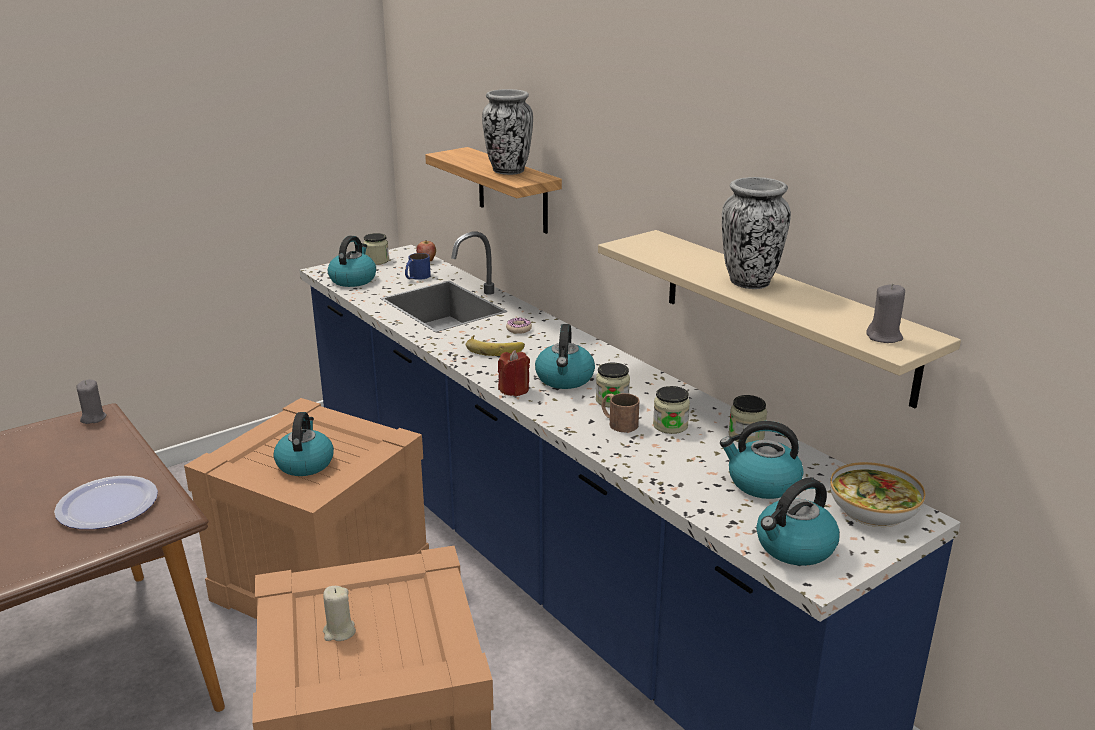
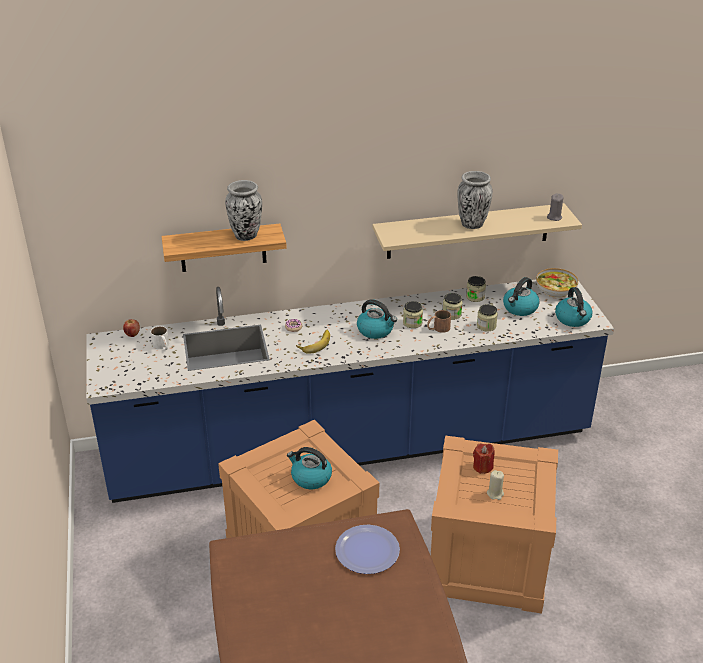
camera: 65 degrees left, 10 degrees up
(93, 418) = (231, 552): grey candle -> none
(353, 279) = (138, 375): kettle -> none
(377, 261) = (107, 357): jar -> jar (486, 326)
(416, 277) = (162, 346): blue mug -> white mug
(514, 390) = (376, 350): red candle -> red candle (482, 467)

